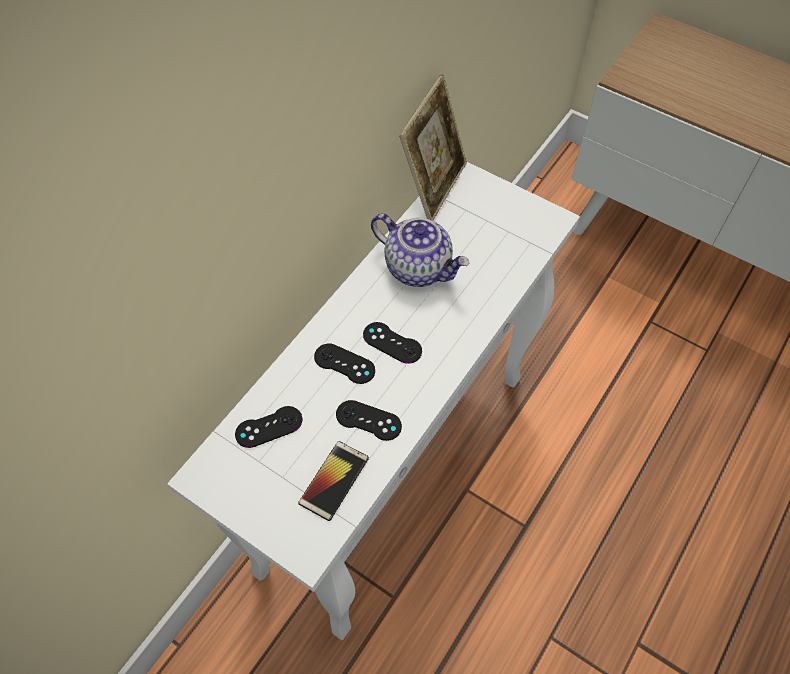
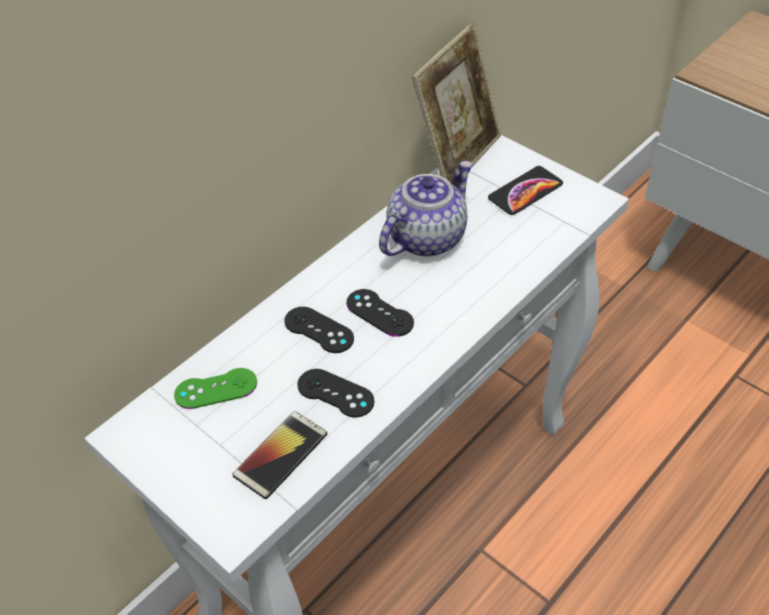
camera: 10 degrees right, 10 degrees down
(269, 427) = (216, 389): black game controller -> green game controller
(419, 267) = (426, 237): teapot -> teapot turned 90 degrees counterclockwise
(495, 216) = (525, 191): none -> phone

